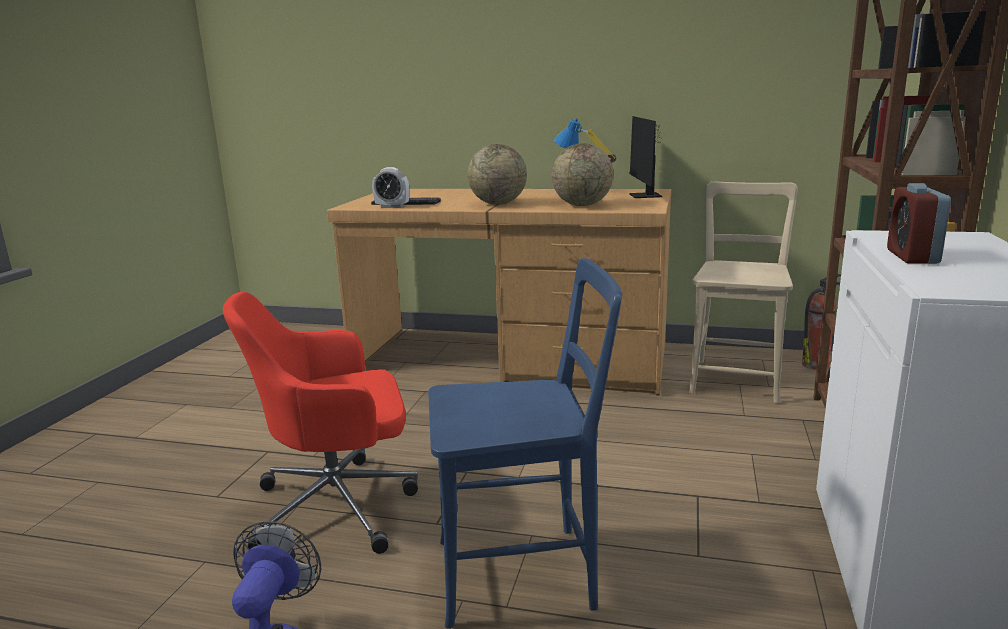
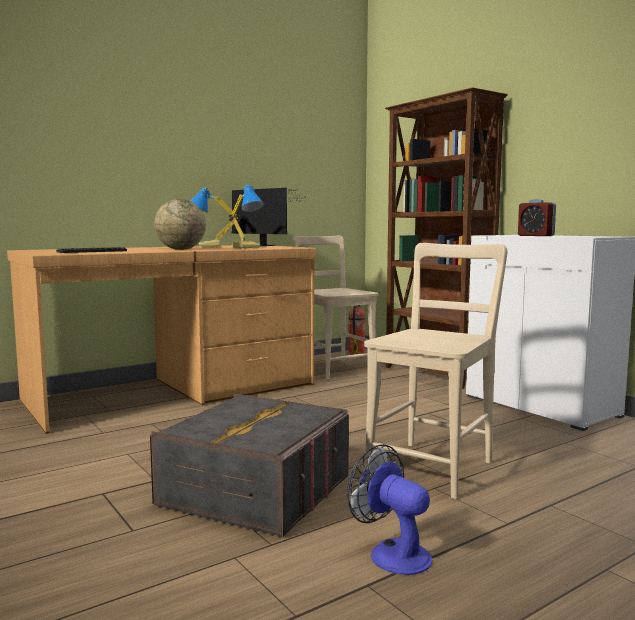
camera: 50 degrees left, 10 degrees down
(339, 506) = (255, 491): red office chair -> grey storage box
(392, 207) = (95, 252): alarm clock -> none
(525, 573) = (433, 466): blue chair -> beige chair
(582, 205) = (247, 248): globe -> table lamp

